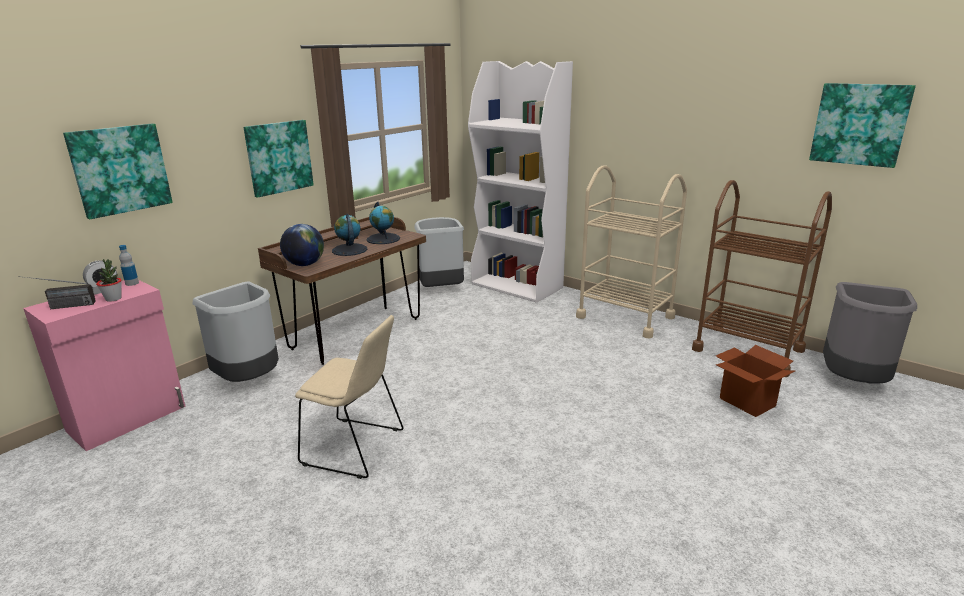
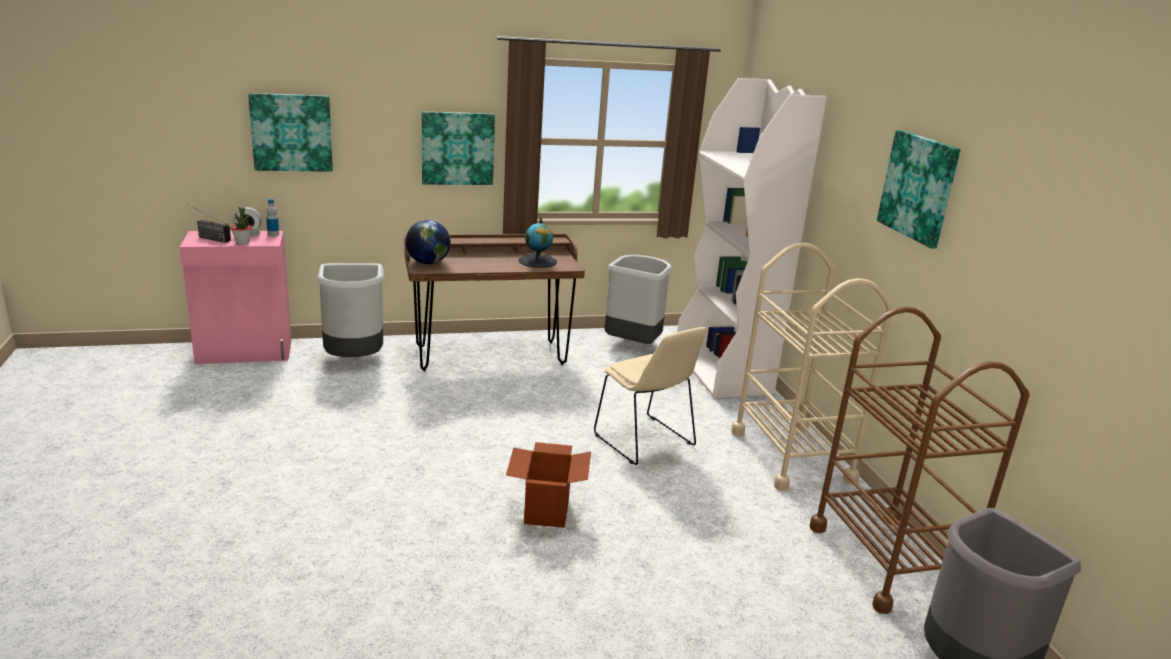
camera: 35 degrees right, 0 degrees up
(349, 250) = (488, 262): globe -> none
(356, 448) = (347, 449): beige chair -> beige chair (645, 442)
(746, 402) = (771, 608): cardboard box -> cardboard box (546, 510)
(859, 124) = (1088, 275): picture -> picture (919, 187)

